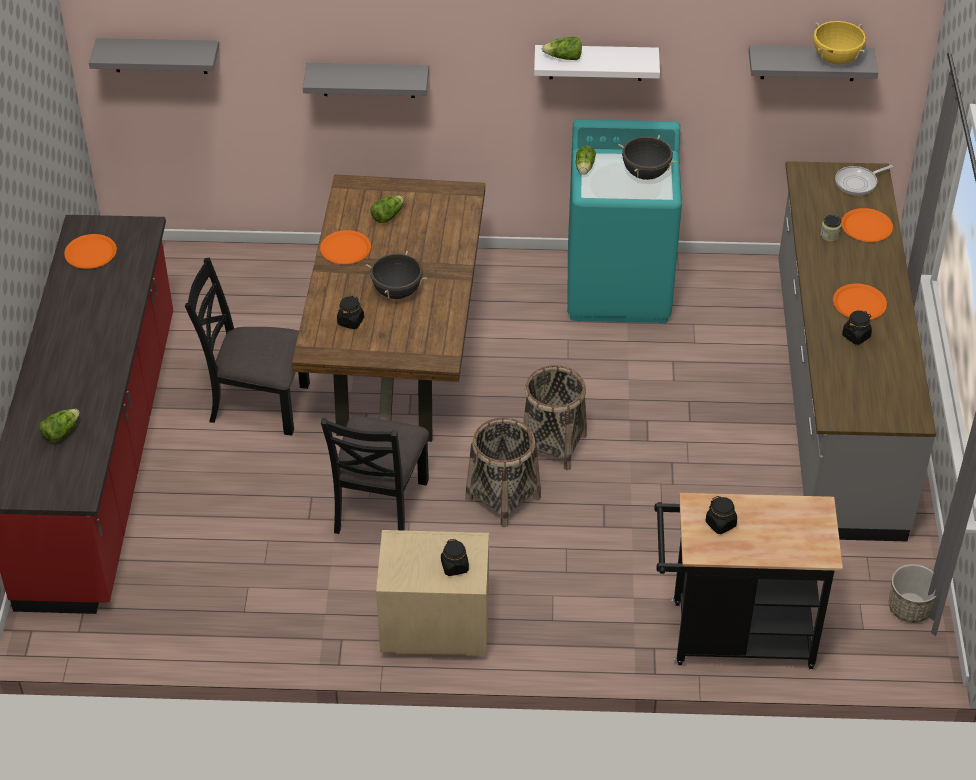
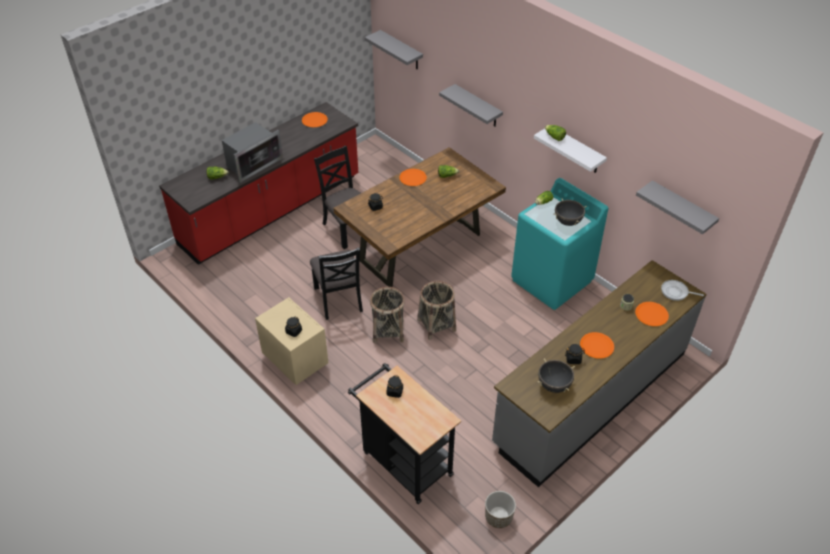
camera: 45 degrees right, 0 degrees up
(89, 377) = (252, 164): none -> microwave
(379, 506) = (339, 299): black chair -> black chair turned 75 degrees counterclockwise
(397, 292) = (409, 207): black cooking pot -> black cooking pot (553, 385)
(836, 59) = (688, 212): yellow cooking pot -> none

